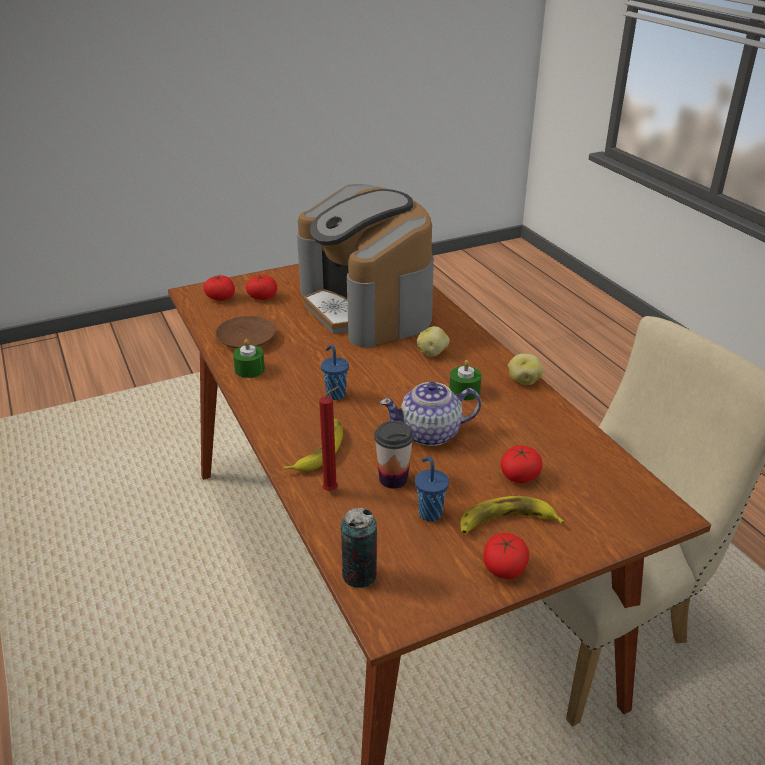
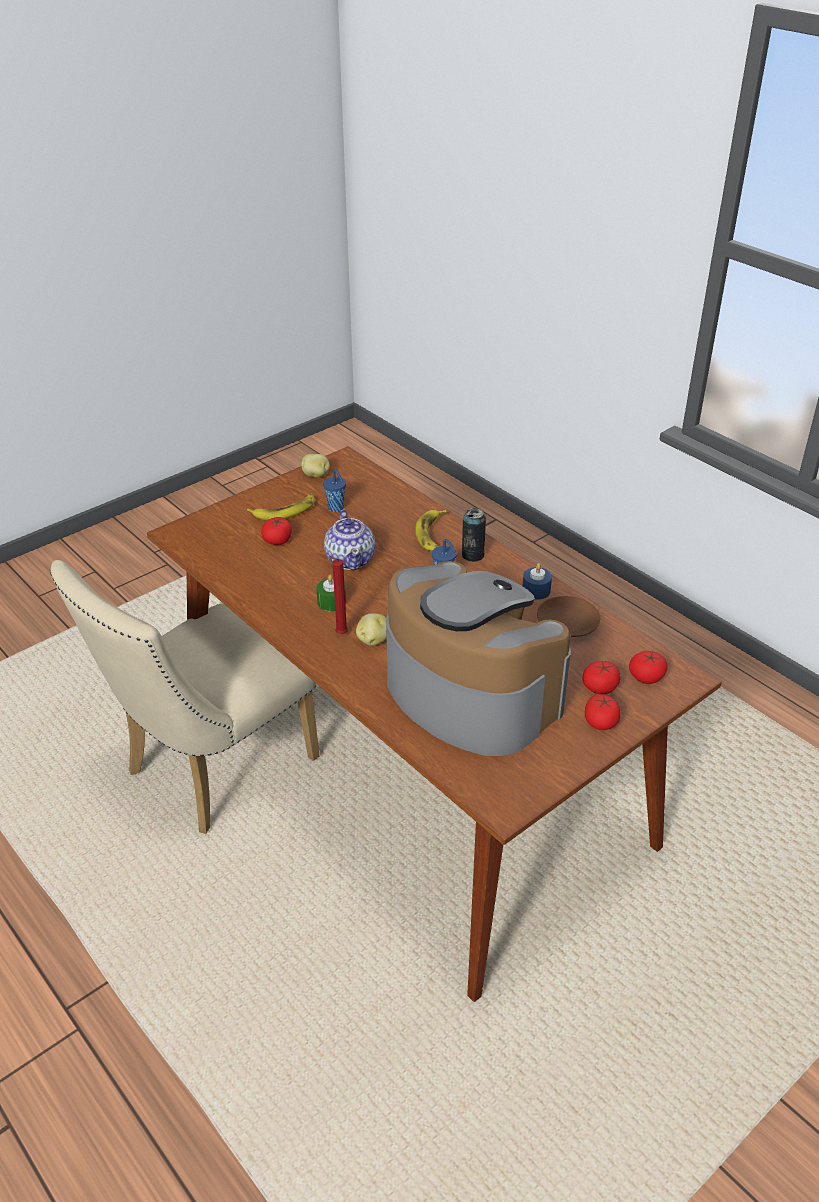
camera: 165 degrees right, 5 degrees up
(250, 369) = (536, 590): green candle -> blue candle
(333, 490) = (406, 510): red candle -> red candle (339, 634)
(359, 575) = (368, 473): can -> can (473, 555)
(393, 479) = (368, 524): cup -> none
(431, 433) = (350, 559): teapot -> teapot turned 105 degrees clockwise
(504, 568) = (284, 488): tomato -> tomato (601, 722)
(523, 380) = (278, 623): potato -> potato (316, 475)

